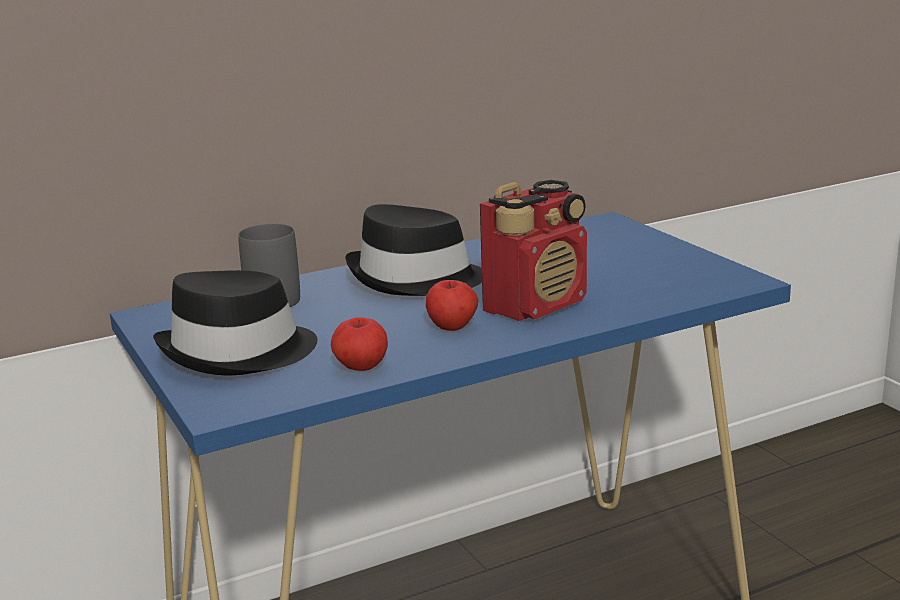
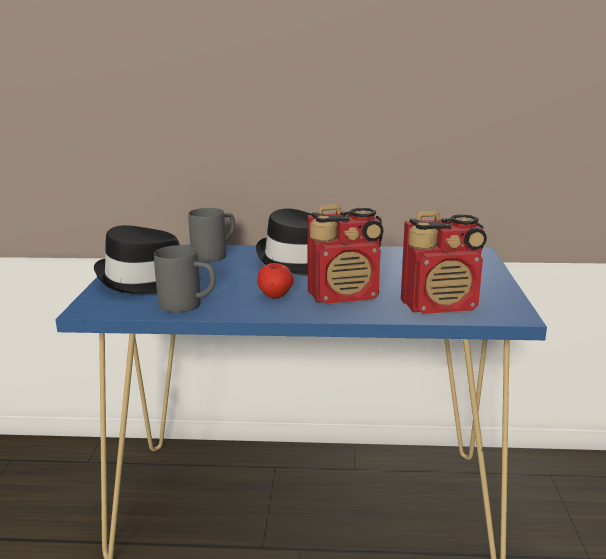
camera: 30 degrees right, 0 degrees up
(361, 368) = (189, 306): apple -> grey mug
(658, 289) = (440, 305): none -> radio

